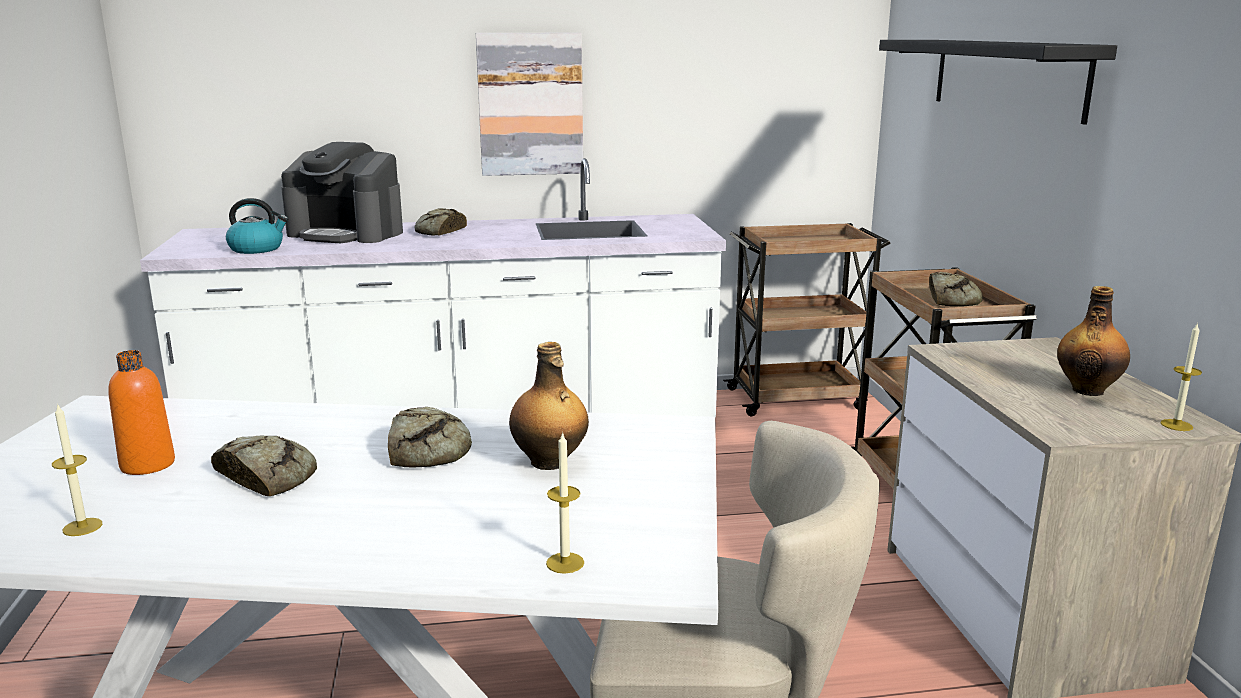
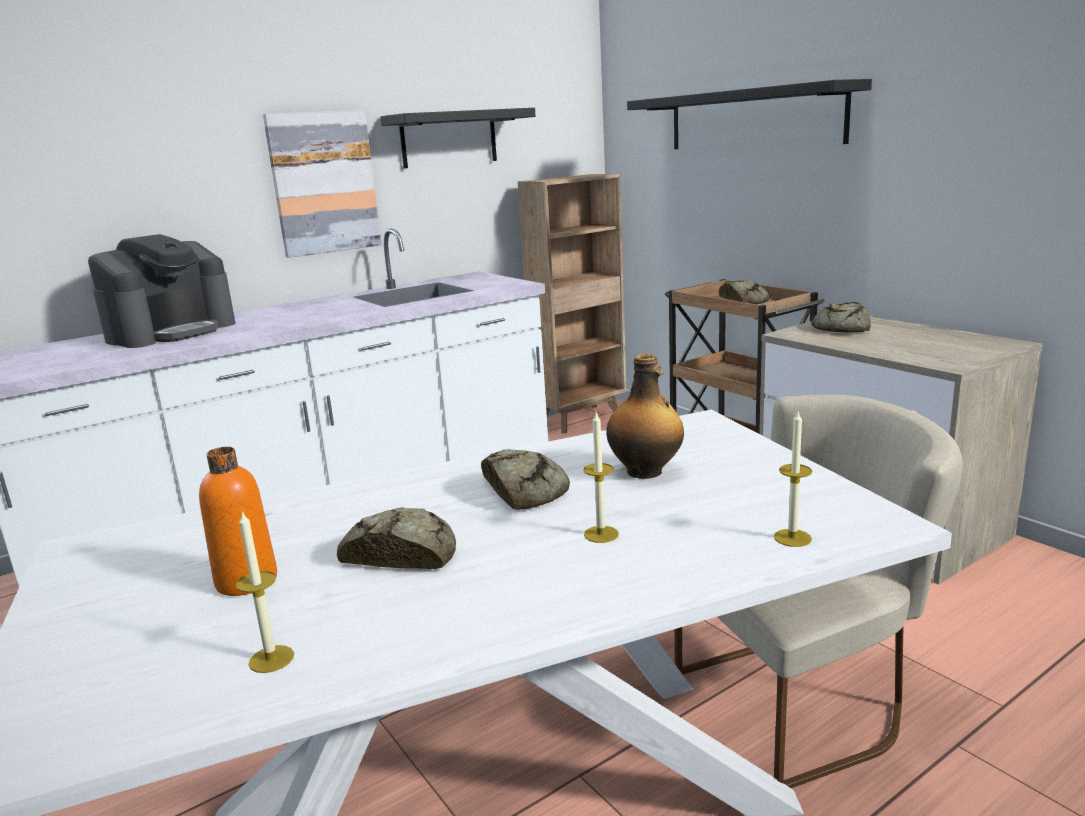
camera: 25 degrees left, 0 degrees up
(257, 249) = (92, 359): kettle -> none
(347, 233) = (172, 332): coffee machine -> coffee machine turned 45 degrees counterclockwise
(439, 231) = (270, 316): bread -> bread (840, 328)
(677, 67) = (449, 139): none -> black shelf
(798, 398) = (581, 418): brown cart -> brown bookcase
(1088, 390) = (919, 338): bottle -> none
(1176, 425) = (1003, 346): candle -> candle (601, 534)

